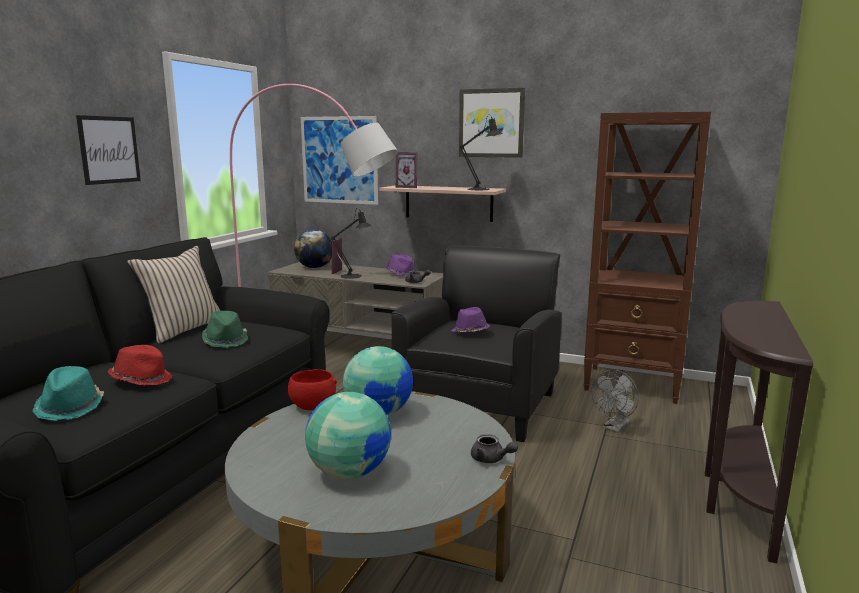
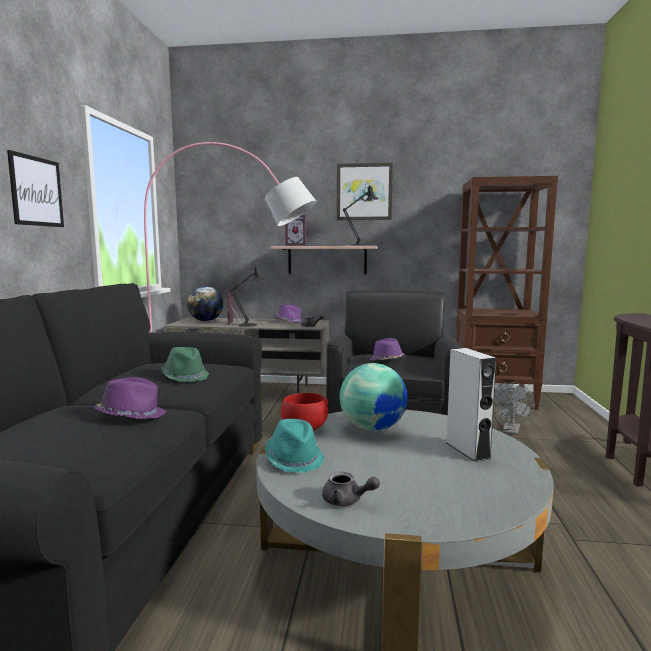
camera: 15 degrees left, 5 degrees down
(71, 407) = (71, 448): turquoise hat -> turquoise hat (294, 459)
(142, 380) = (131, 416): red hat -> purple hat
(183, 330) = (128, 371): beige pillow -> none
(339, 160) = (224, 225): picture -> none
(349, 472) = (404, 482): globe -> none
(446, 448) = (467, 450): none -> grey speaker
(491, 459) = (516, 454): grey teapot -> grey teapot (347, 501)

